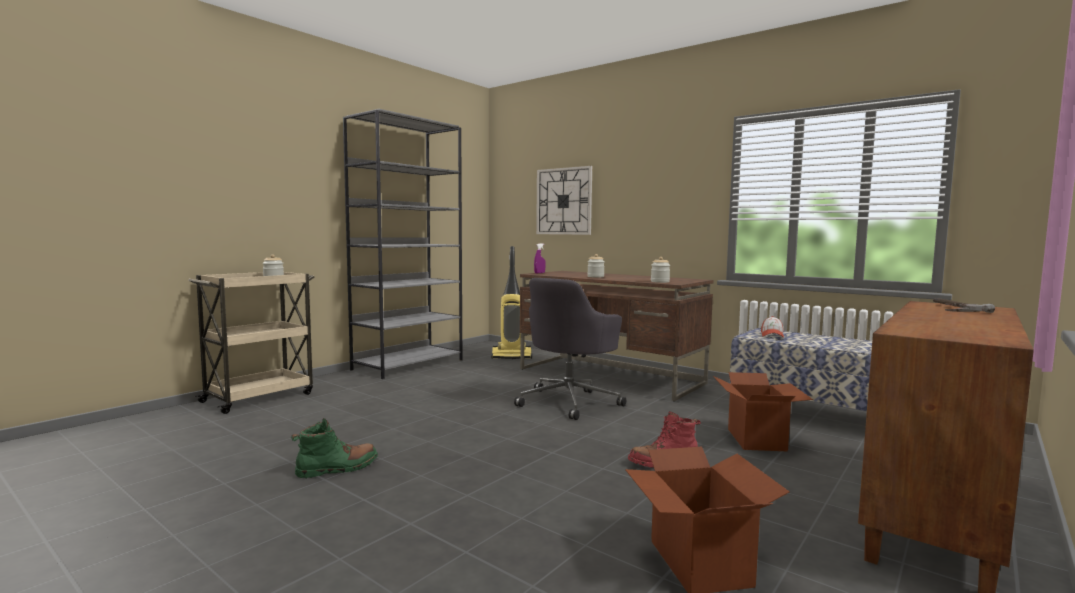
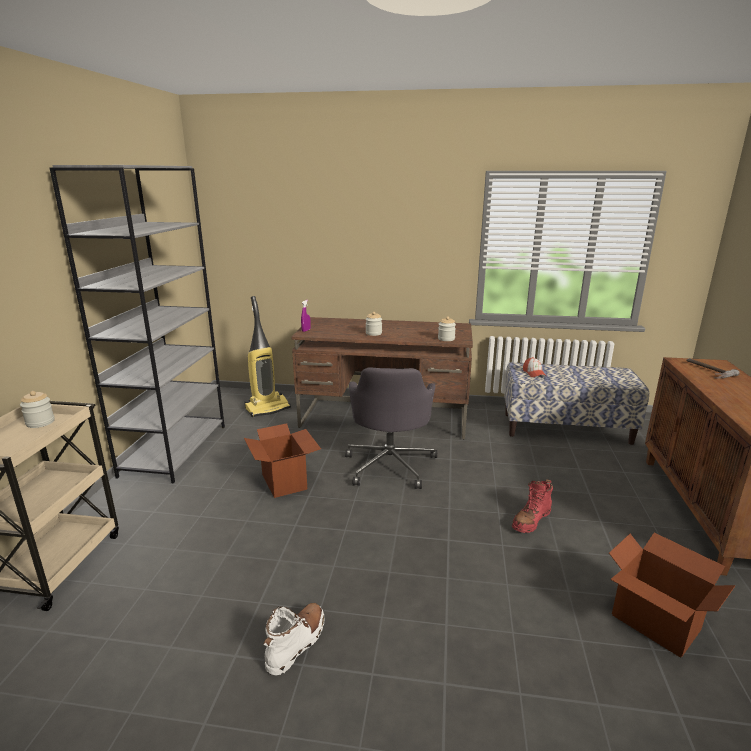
camera: 30 degrees left, 15 degrees up
(337, 468) = (296, 643): green boot -> white boot
(564, 201) = (300, 241): wall clock -> none
(757, 439) = (558, 470): cardboard box -> cardboard box (285, 481)

